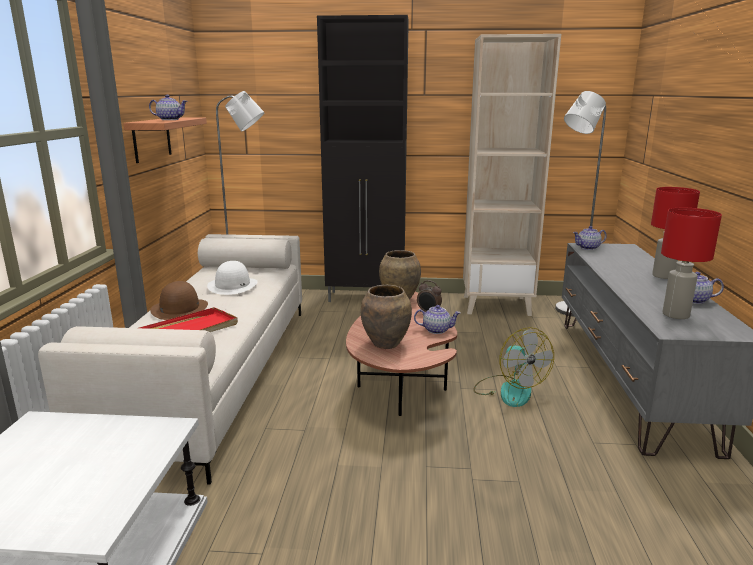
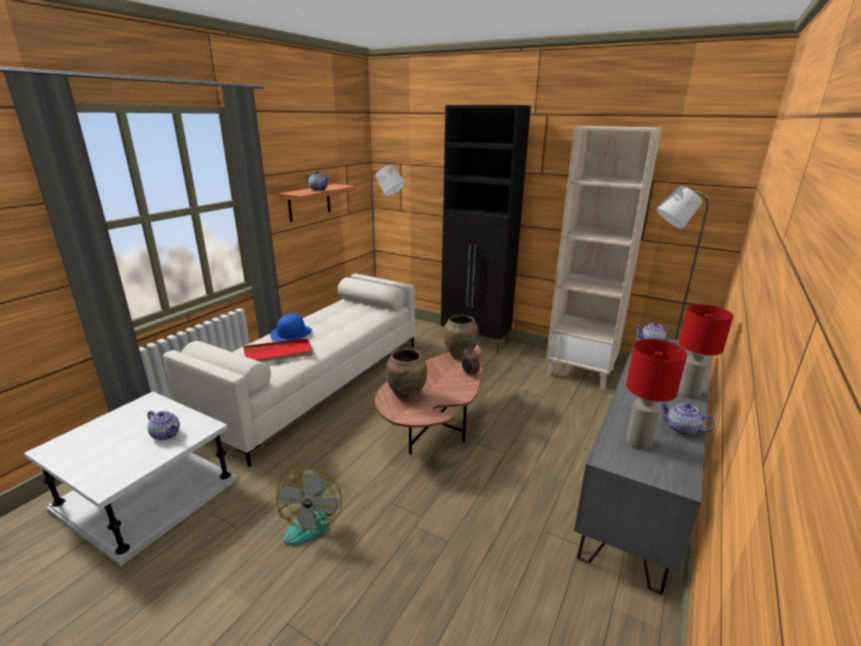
camera: 25 degrees right, 5 degrees up
(179, 309) = (291, 333): brown hat -> blue hat
(232, 285) = (343, 320): white hat -> none
(436, 330) = (458, 392): teapot -> teapot (166, 434)
(509, 390) = (515, 458): fan -> fan (310, 520)

